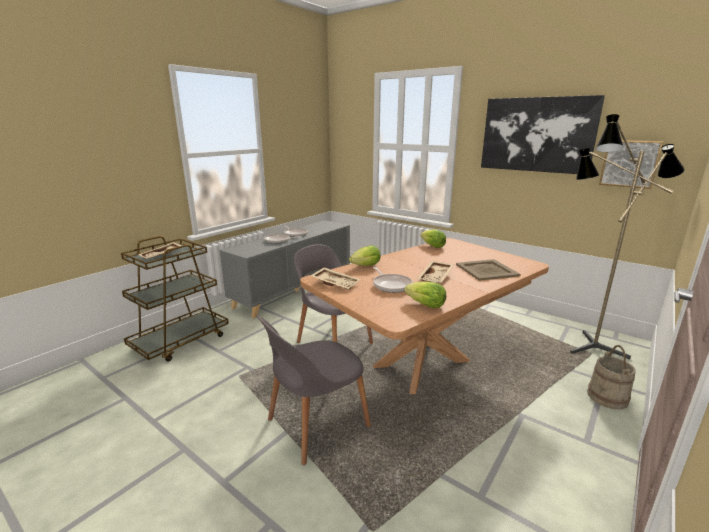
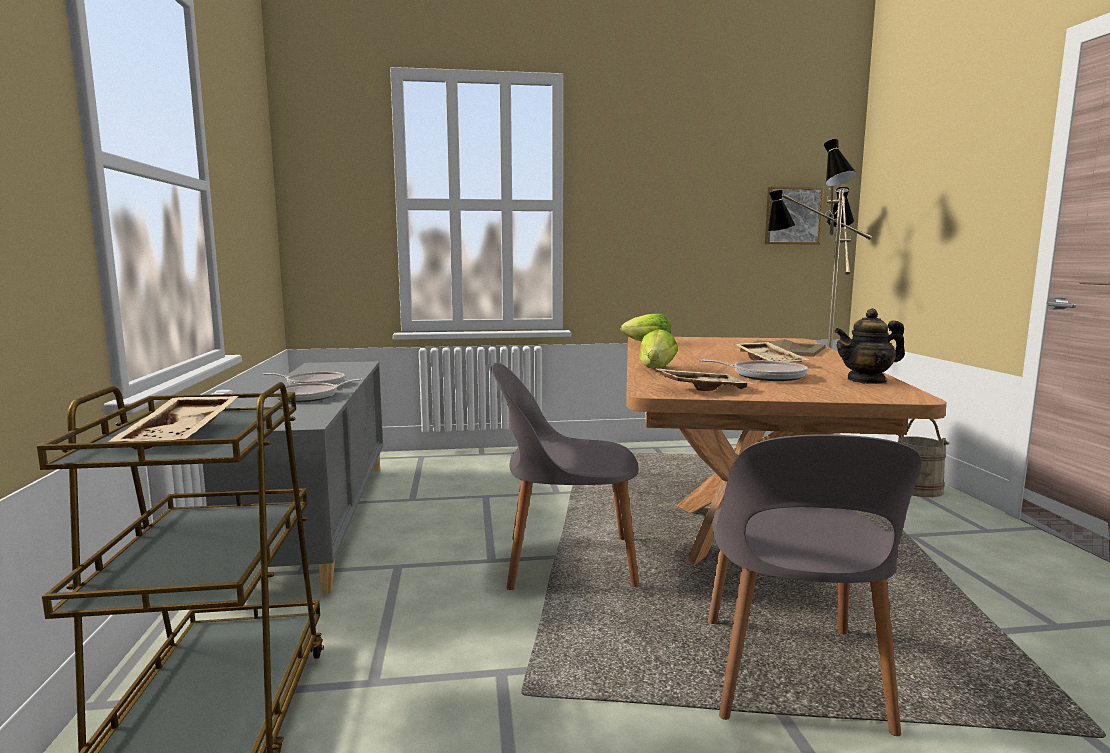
camera: 45 degrees left, 10 degrees down
(426, 305) = (867, 380): lettuce -> teapot
(537, 135) = (683, 181): picture -> none

